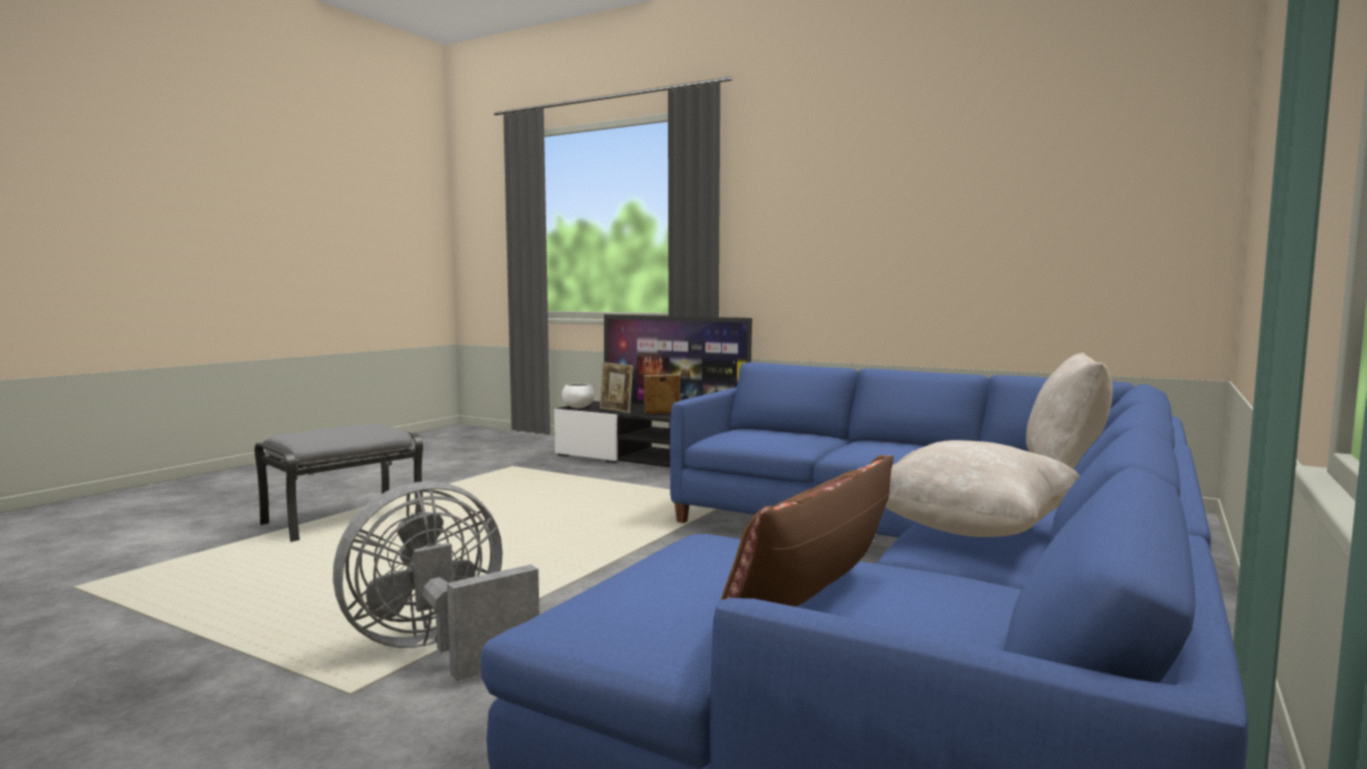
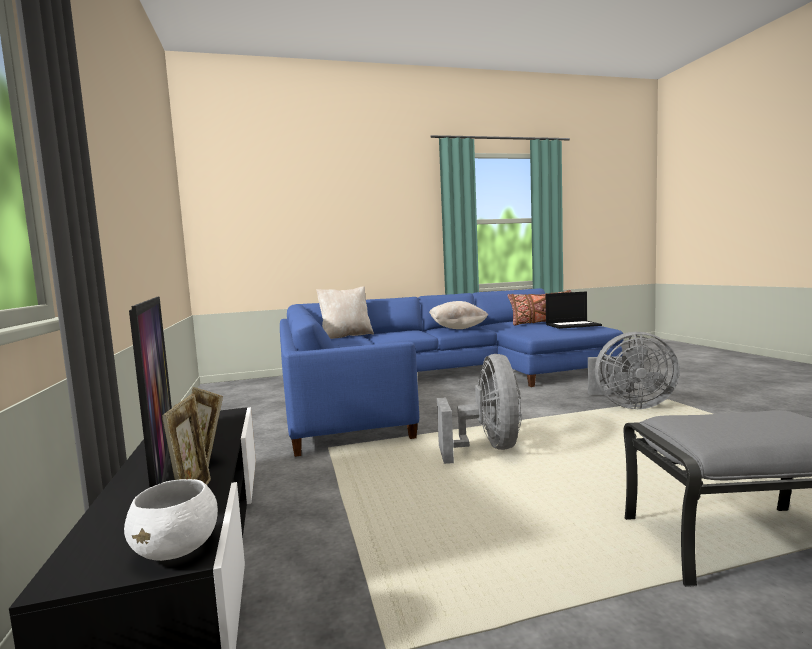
camera: 135 degrees left, 0 degrees up
(586, 531) = (488, 448): none -> grey fan
(663, 595) = (573, 325): none -> laptop

